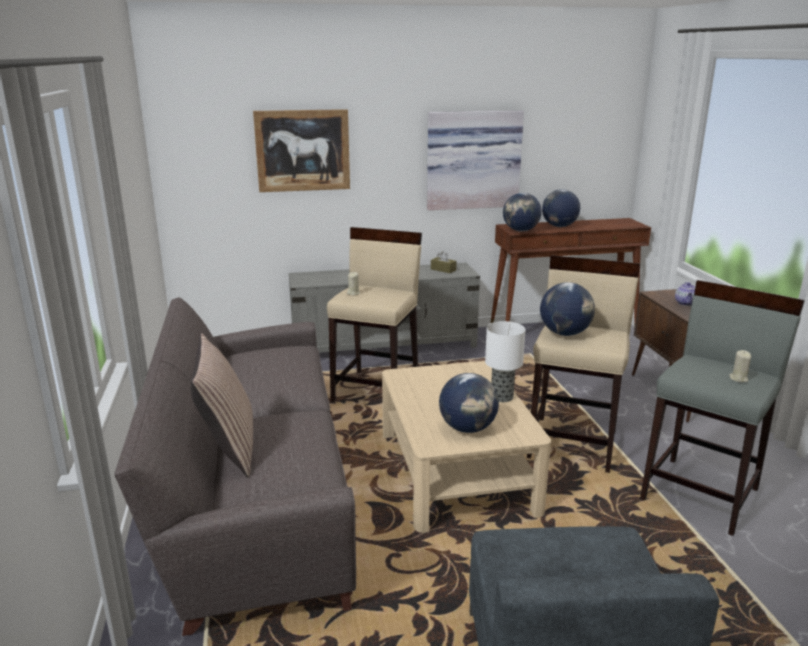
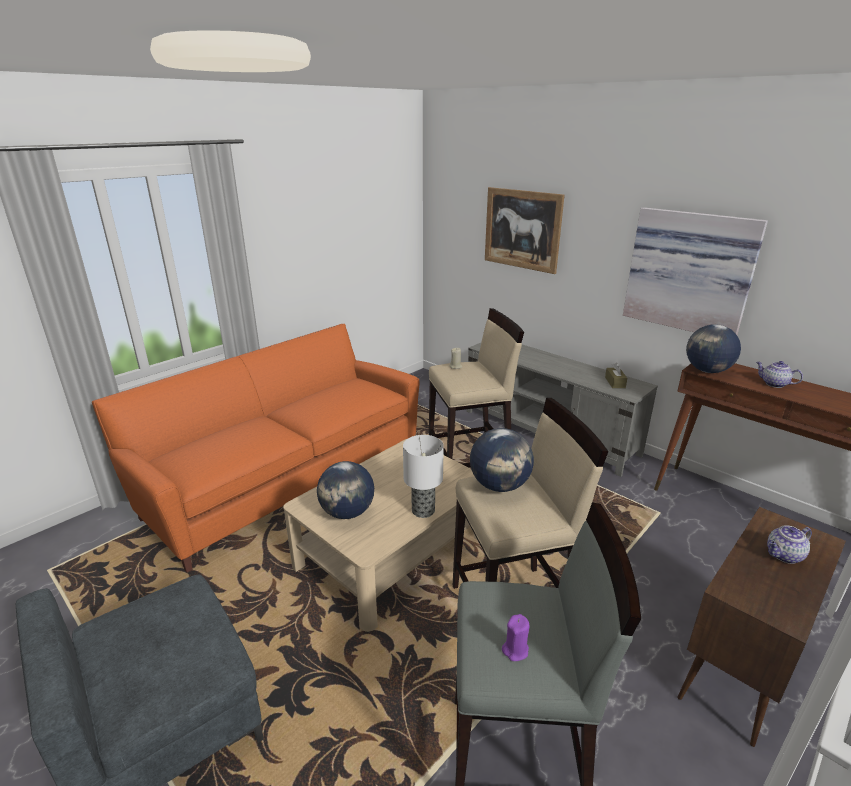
camera: 55 degrees right, 5 degrees up
(228, 448) = (217, 428): pillow -> none
(255, 496) = (284, 477): grey sofa -> orange sofa
(559, 226) = (773, 384): globe -> teapot
(738, 378) = (515, 650): beige candle -> purple candle

